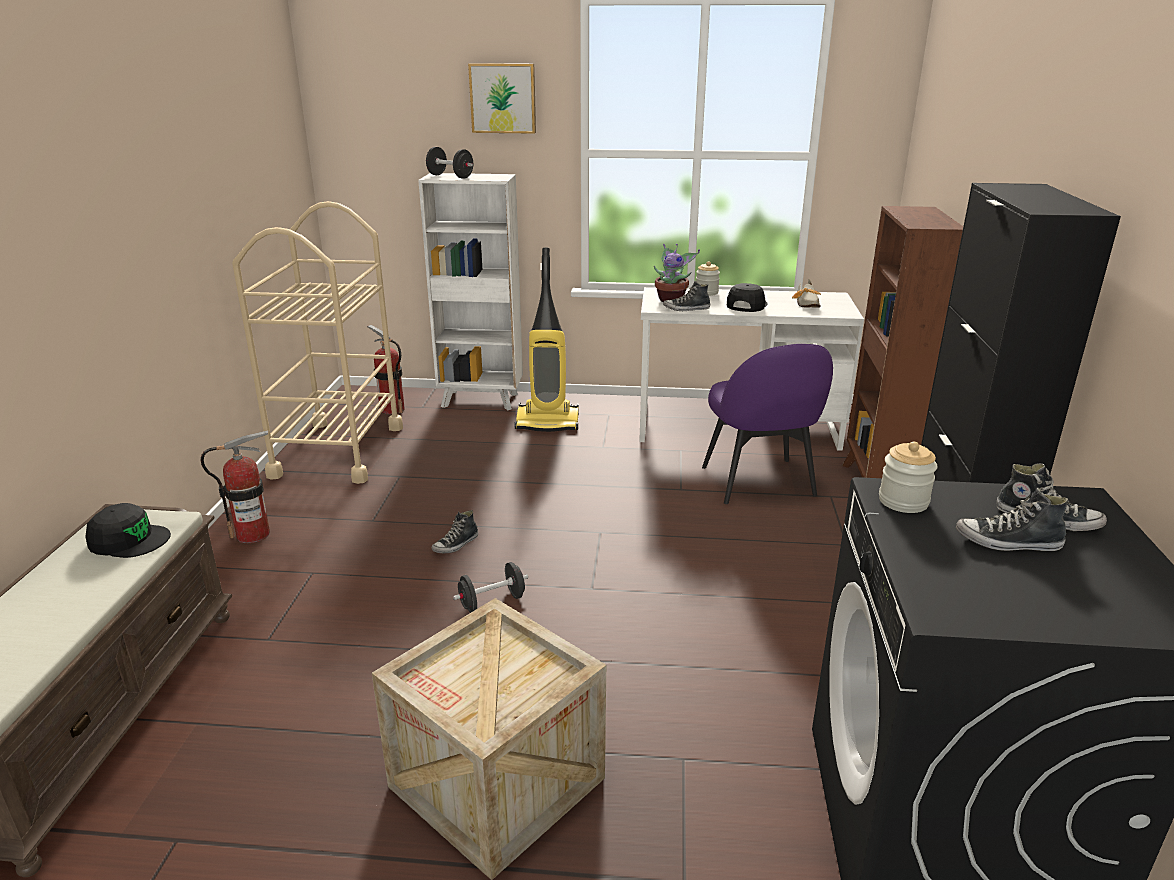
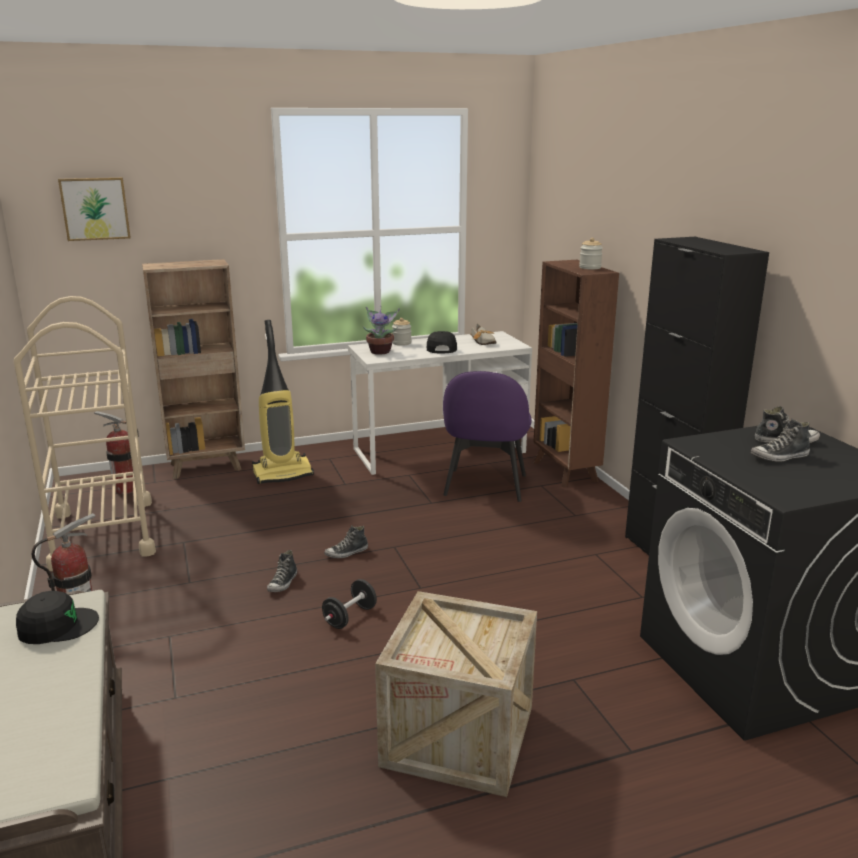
camera: 25 degrees left, 5 degrees down
(450, 176) = (169, 265): black dumbbell -> none
(481, 400) = (207, 467): white bookcase -> brown bookcase
(503, 98) = (207, 194): picture -> picture (95, 208)
(686, 309) = (399, 357): shoe -> shoe (346, 553)
(758, 483) = (485, 486): purple chair -> purple chair turned 45 degrees clockwise
(903, 501) = (705, 447): jar -> jar (590, 267)

